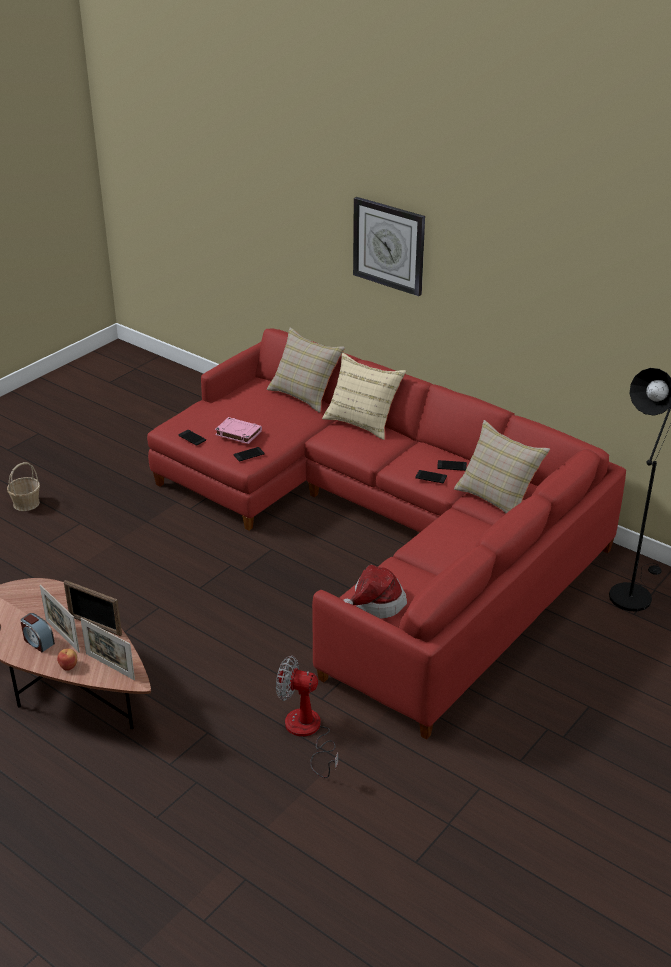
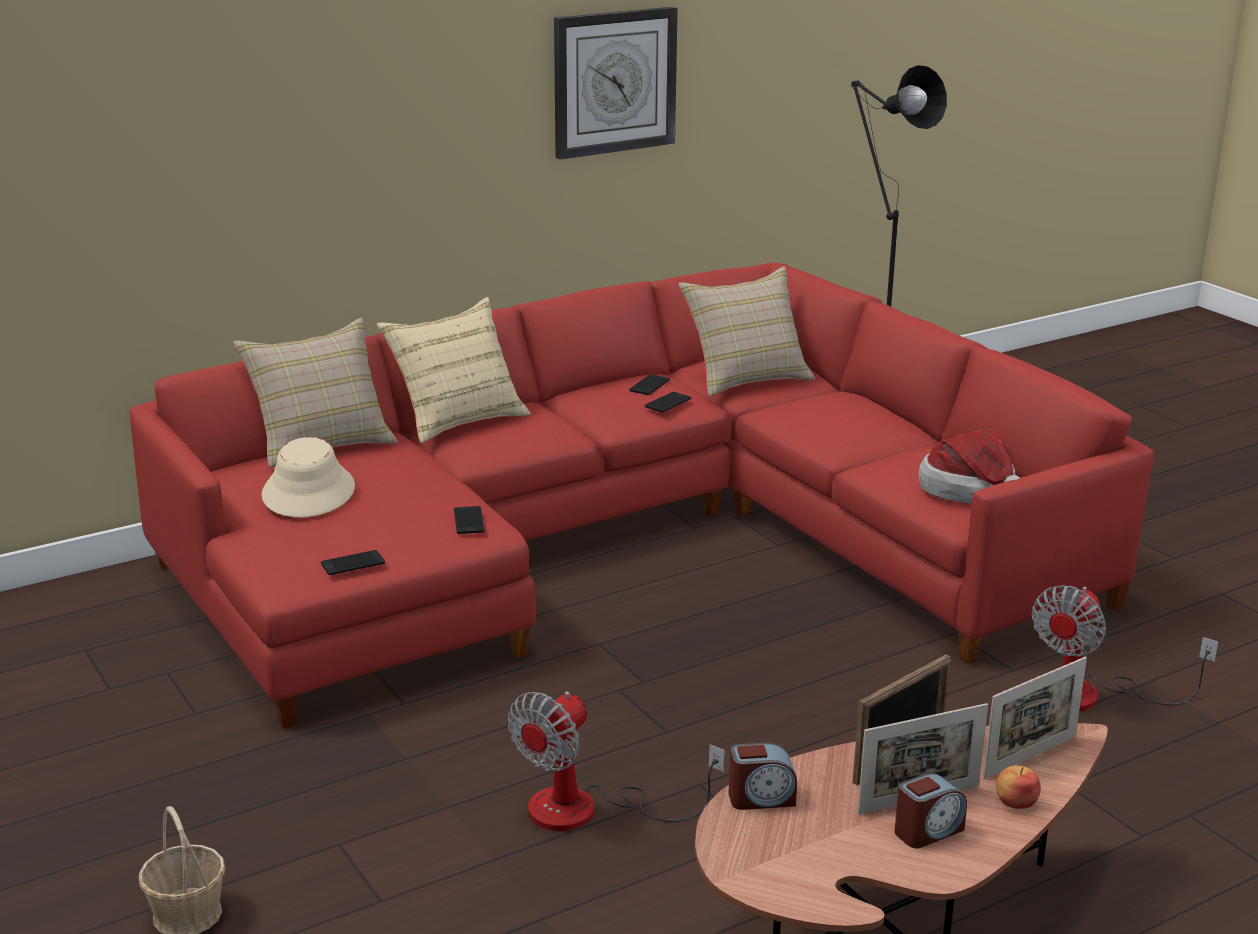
camera: 70 degrees left, 10 degrees down
(51, 591) = (761, 798): none -> alarm clock
(126, 579) = (587, 810): none -> fan
(238, 433) = (396, 513): pink book -> none
(246, 406) = (309, 492): none -> beige hat
(389, 245) = (366, 109): wall clock -> wall clock (614, 82)

